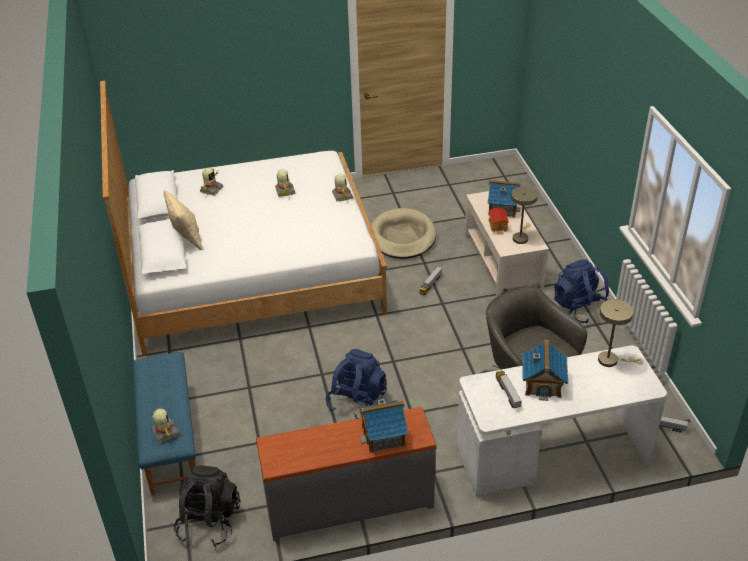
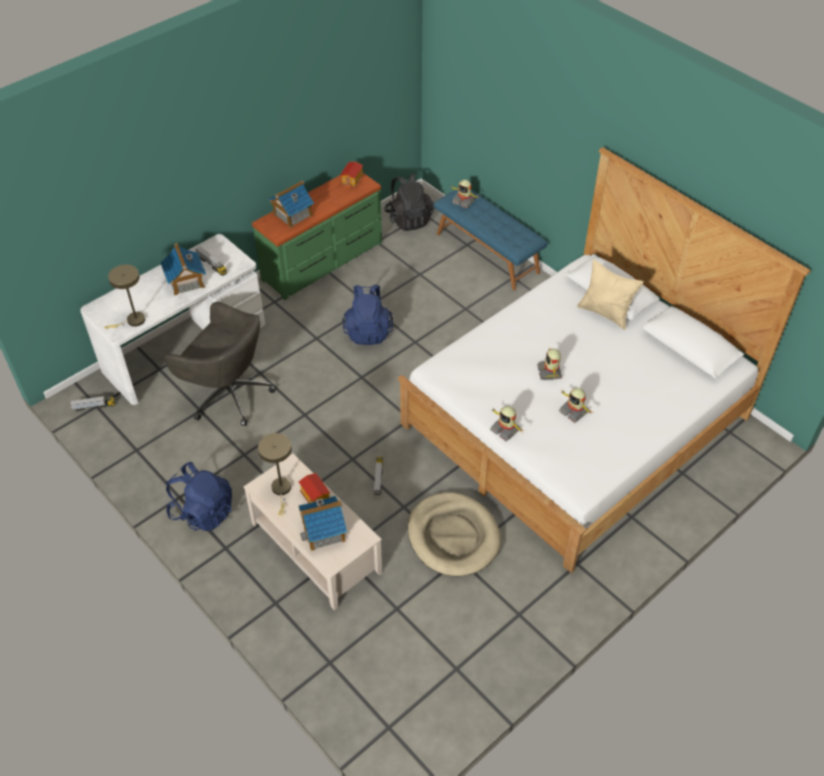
camera: 150 degrees right, 10 degrees up
(211, 189) = (653, 381): toy robot -> toy robot (550, 372)
(283, 456) = (352, 181): none -> toy house
(349, 502) = (323, 261): grey dresser -> green dresser

